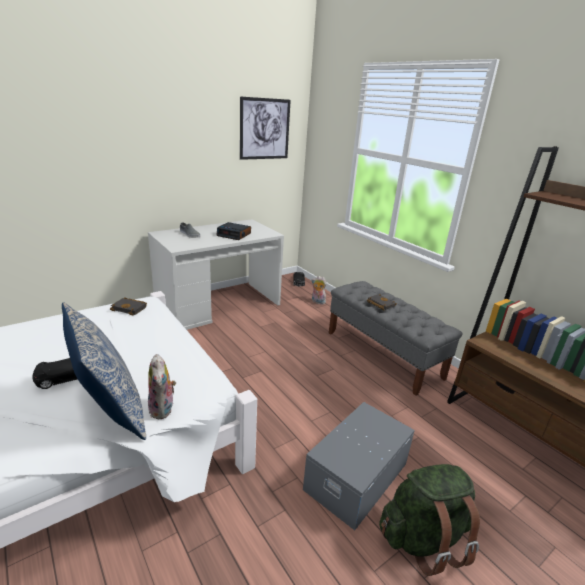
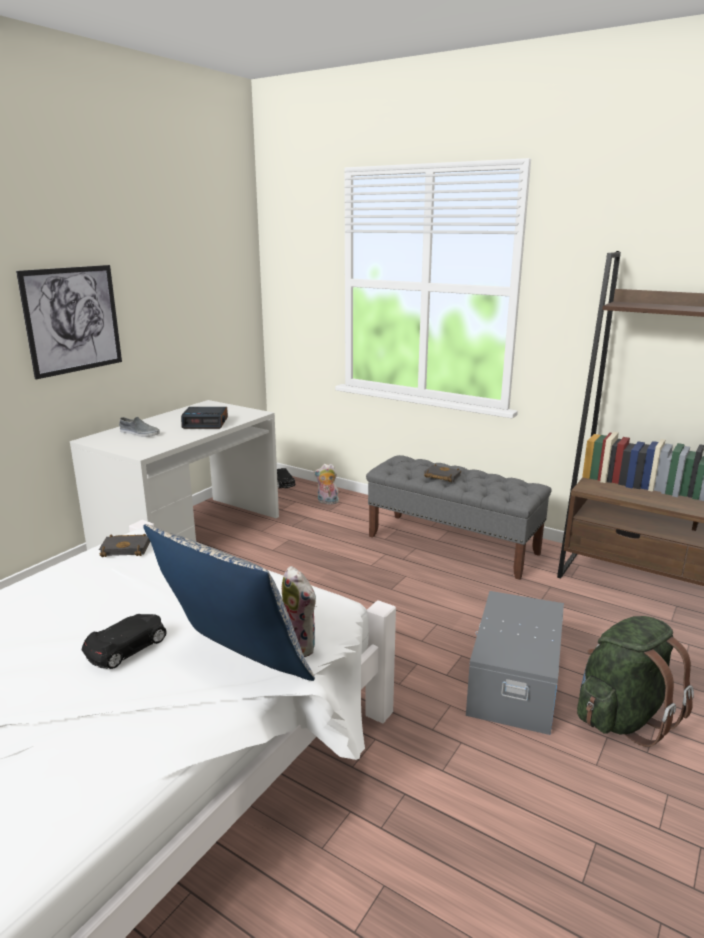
camera: 20 degrees left, 5 degrees down
(265, 129) = (209, 266): picture -> picture (73, 320)

